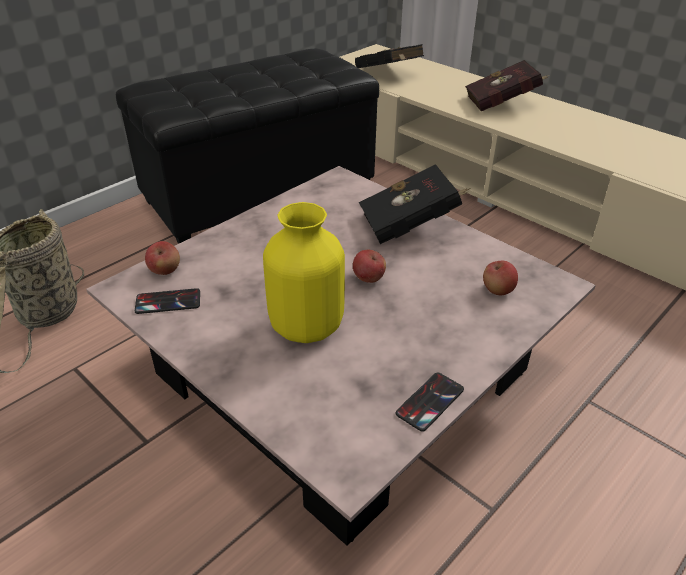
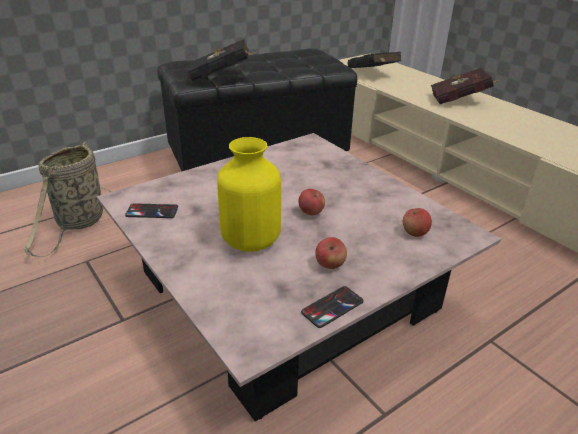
camera: 10 degrees right, 5 degrees down
(165, 271) = (157, 190): apple -> apple (330, 265)
(412, 225) = (358, 179): black book -> black book (223, 77)

